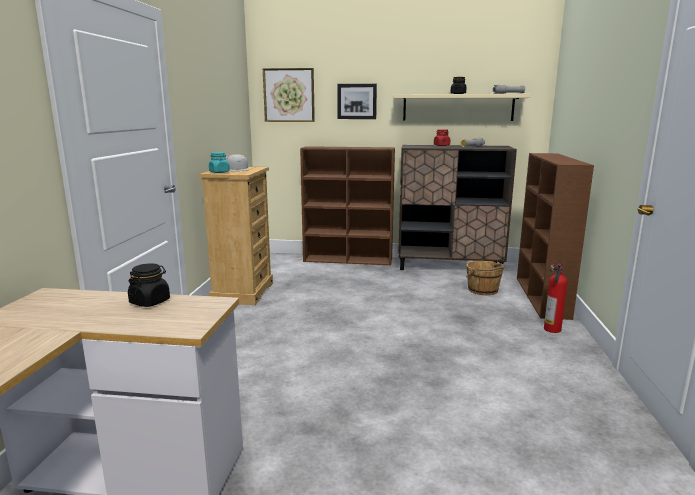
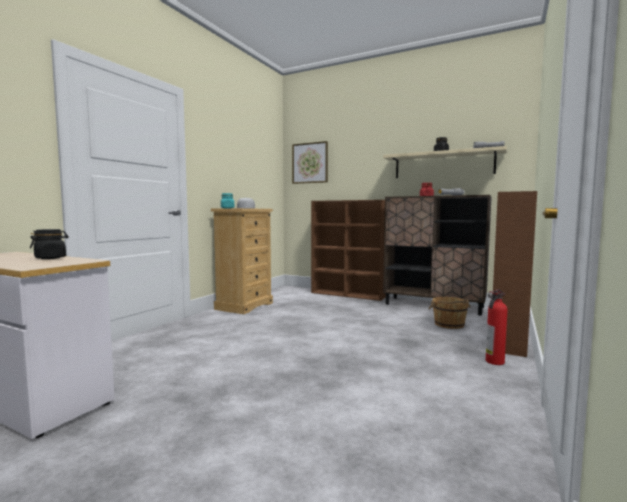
camera: 20 degrees right, 10 degrees down
(357, 101) = (359, 164): picture -> none

